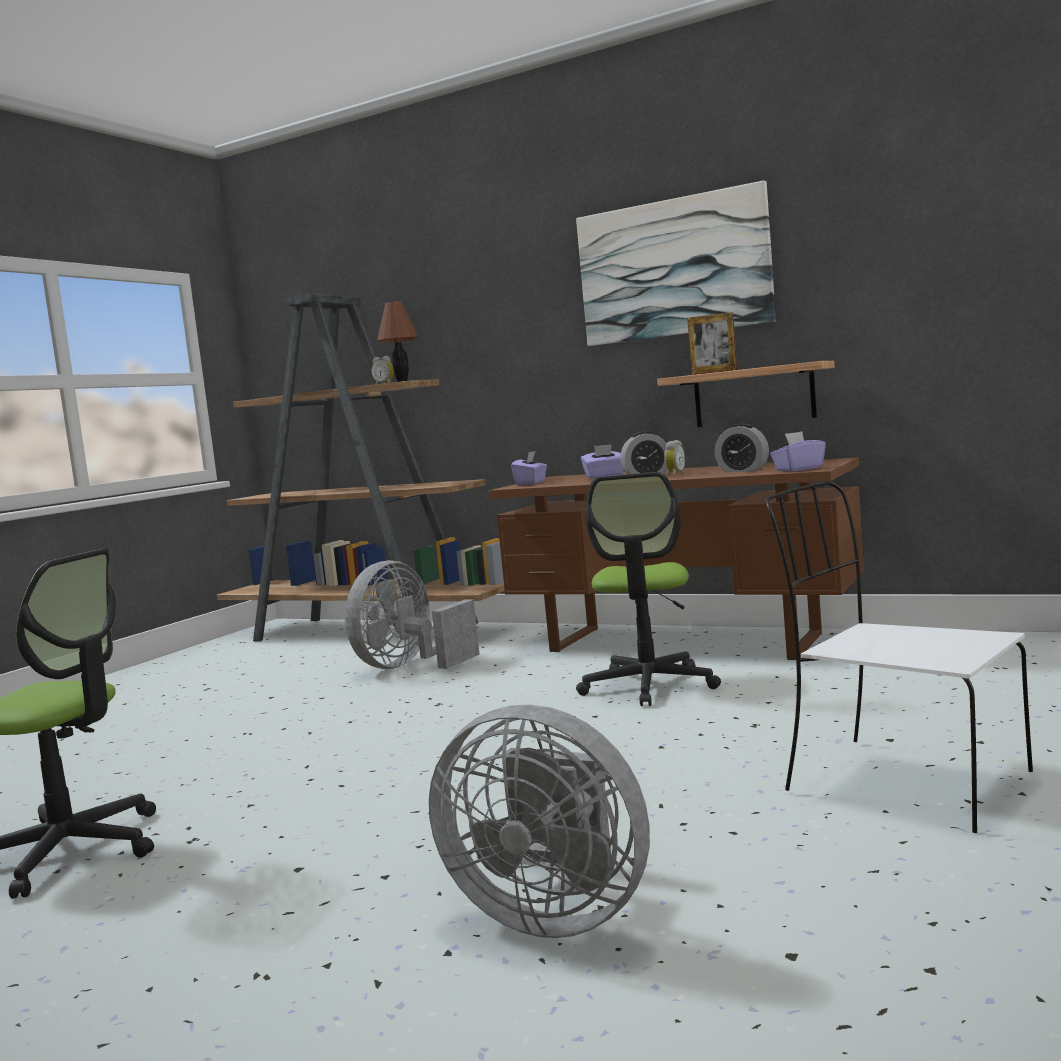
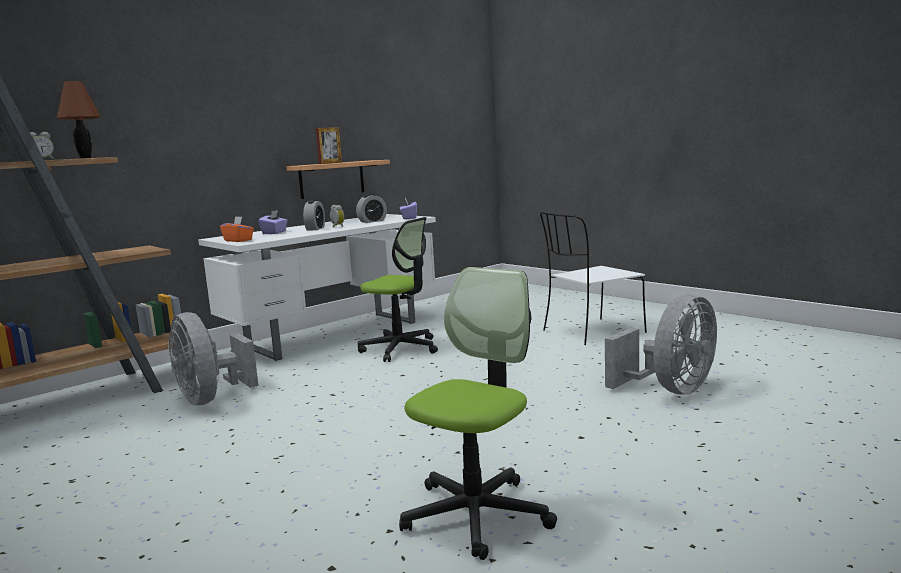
camera: 70 degrees left, 5 degrees up
(531, 483) = (238, 240): purple tissue box -> orange tissue box
(673, 268) = (282, 93): picture -> none
(684, 642) = (333, 334): brown desk -> white desk

